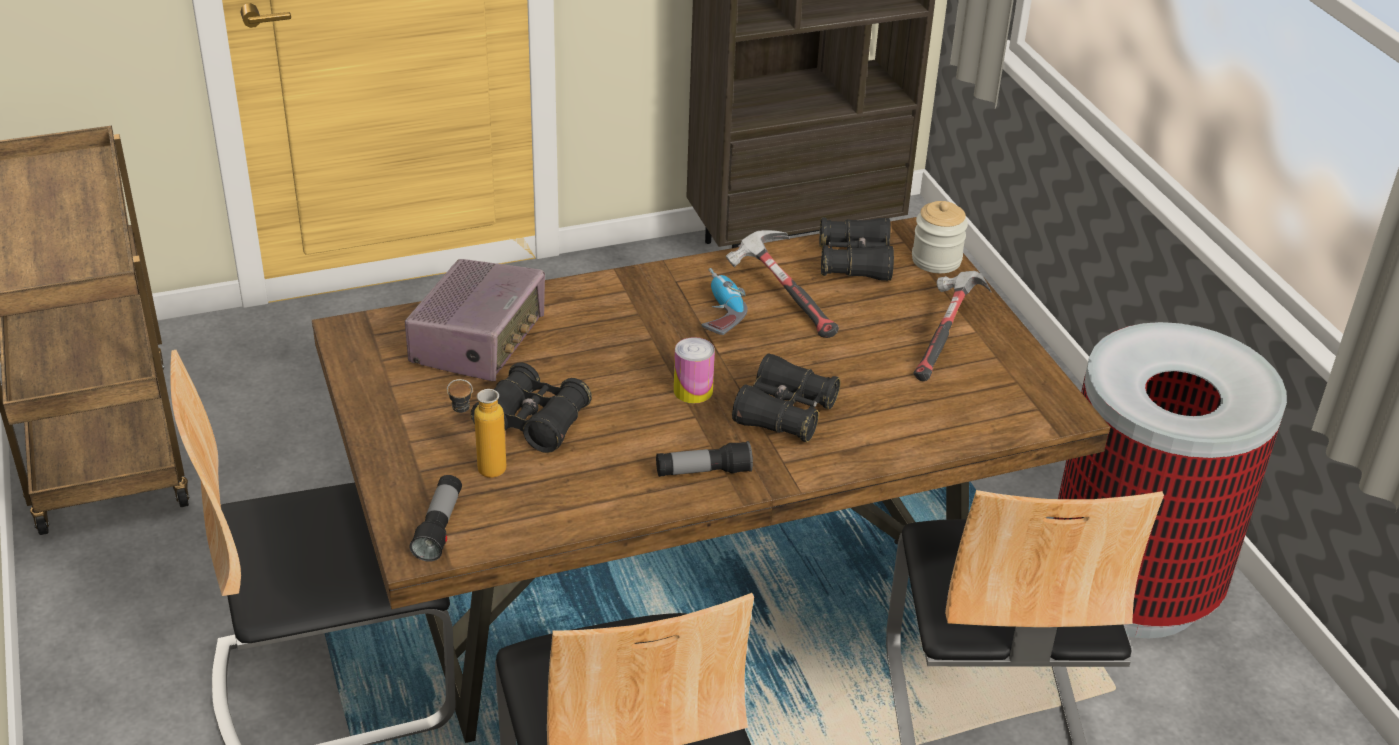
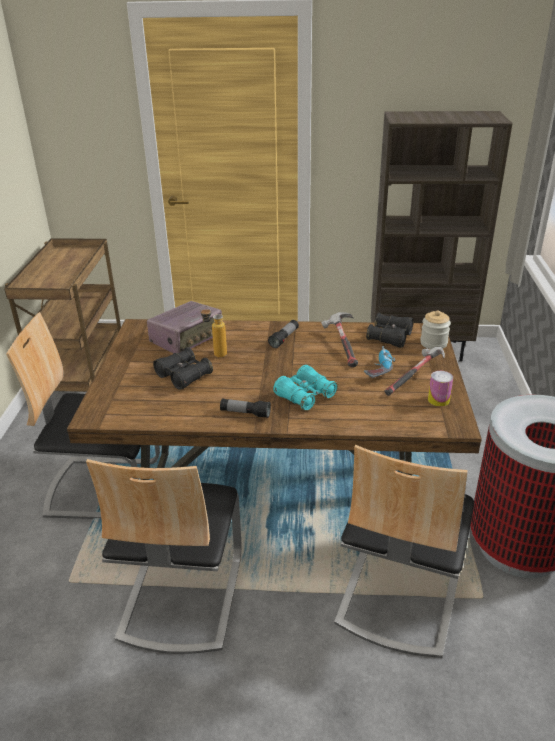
camera: 25 degrees right, 5 degrees down
(439, 527) = (107, 410): flashlight -> flashlight (284, 338)
(479, 470) = (144, 390): bottle -> bottle (215, 354)
(693, 391) = (267, 377): can -> can (438, 400)
(717, 312) = (305, 346): power drill -> power drill (378, 368)
(785, 413) = (305, 396): black binoculars -> turquoise binoculars

